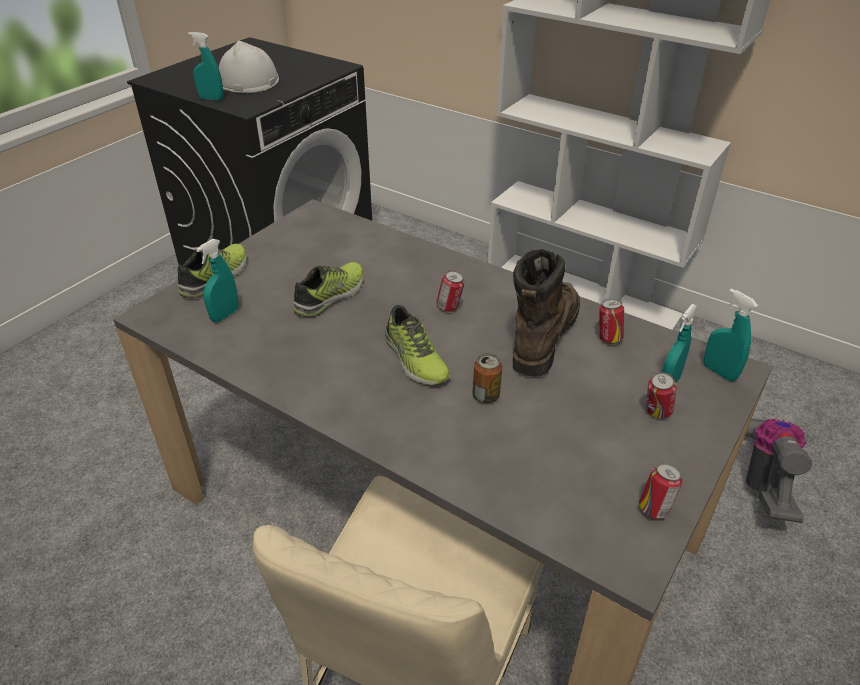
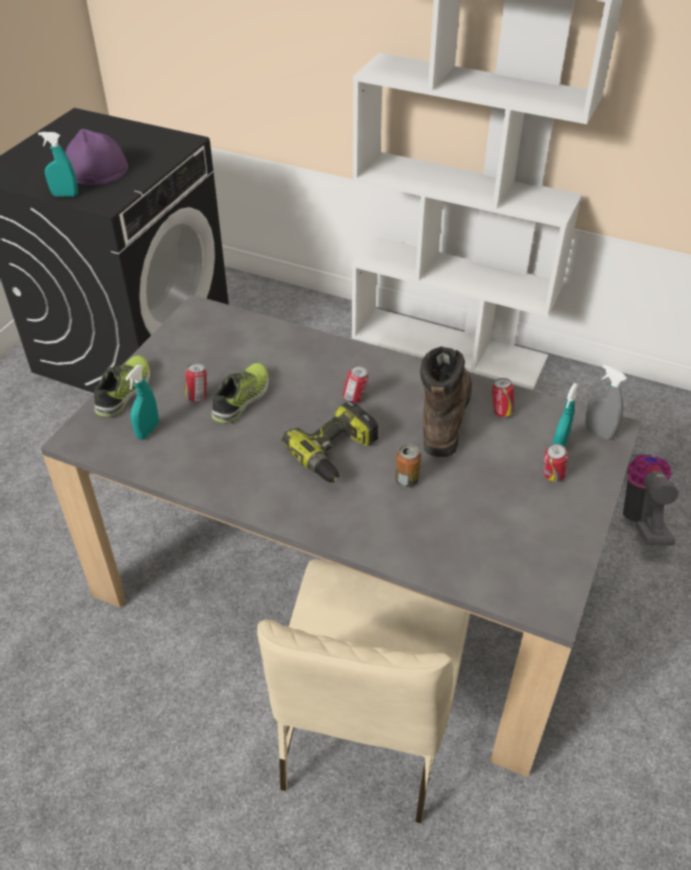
camera: 10 degrees left, 5 degrees up
(247, 81) = (94, 169): white hard hat -> purple hard hat
(414, 359) = (336, 453): shoe -> power drill
(654, 509) = (562, 560): can -> can (198, 397)
(719, 372) = (598, 432): turquoise spray bottle -> grey spray bottle

